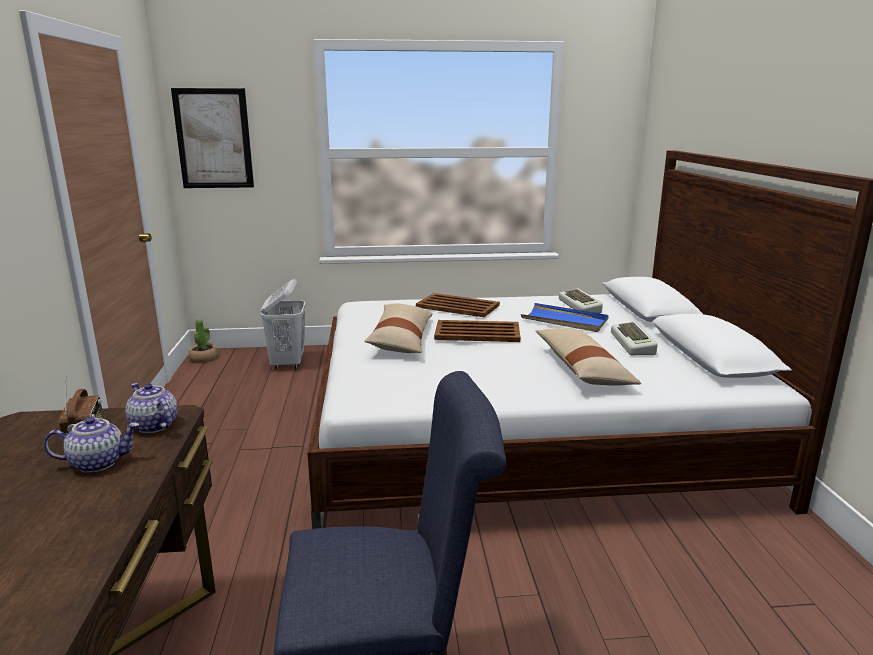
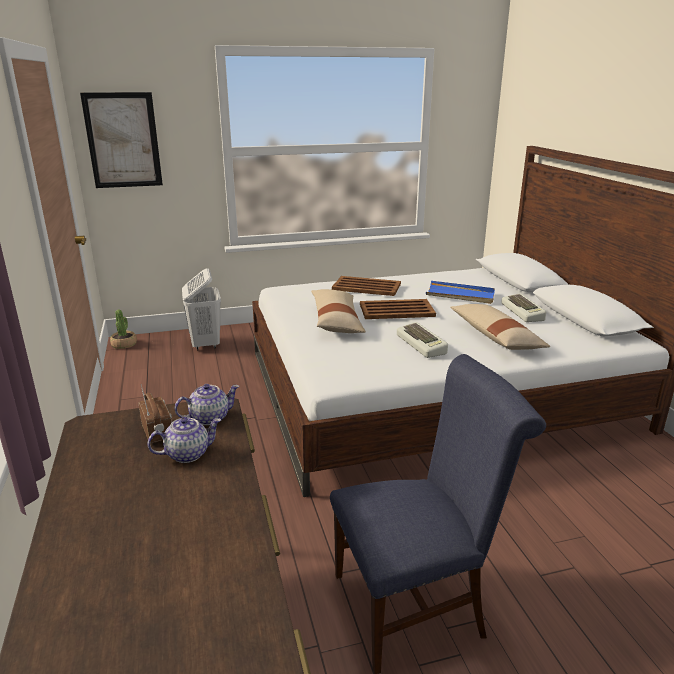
camera: 10 degrees left, 5 degrees up
(154, 426) = (209, 418): teapot -> teapot turned 120 degrees clockwise
(581, 306) = (465, 281): keyboard -> keyboard (422, 344)

